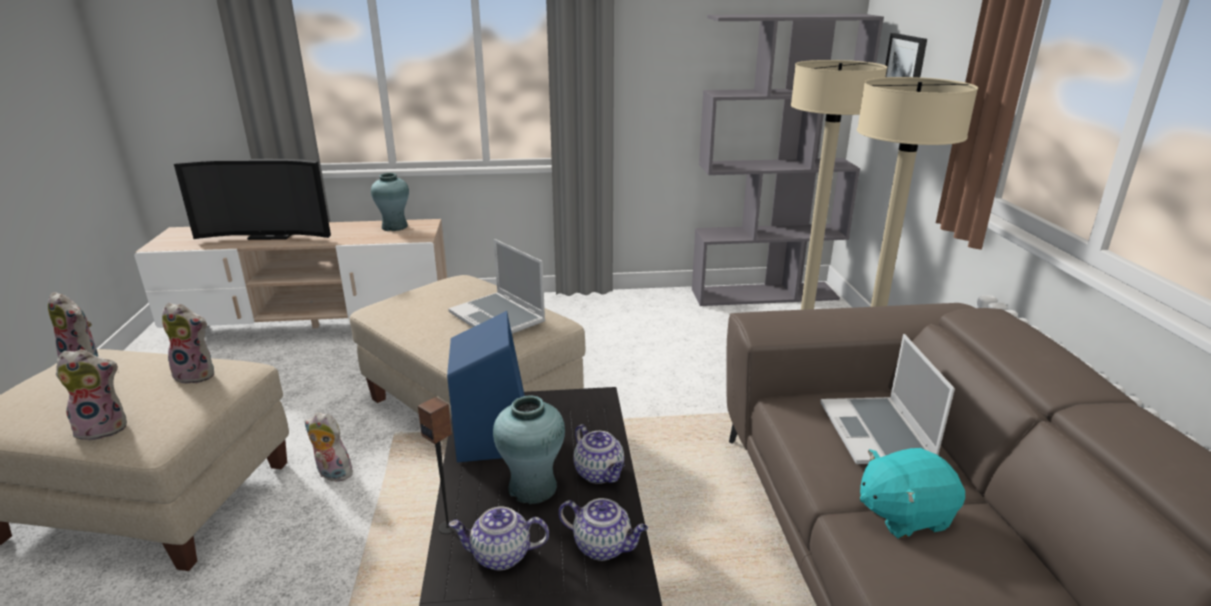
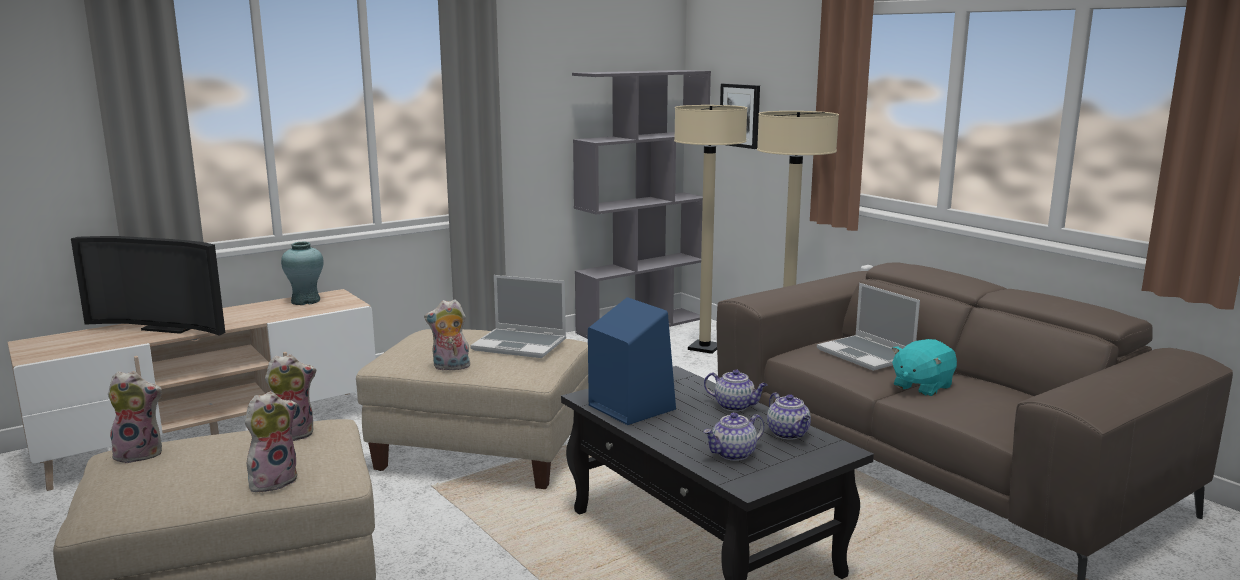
camera: 30 degrees left, 10 degrees down
(270, 235) = (169, 327): television -> television turned 45 degrees clockwise
(332, 474) = (410, 526): plush toy -> plush toy (450, 367)
(448, 527) = (677, 452): speaker -> none
(533, 488) = (703, 423): turquoise vase -> none
(603, 546) = (789, 434): teapot -> teapot turned 75 degrees clockwise

